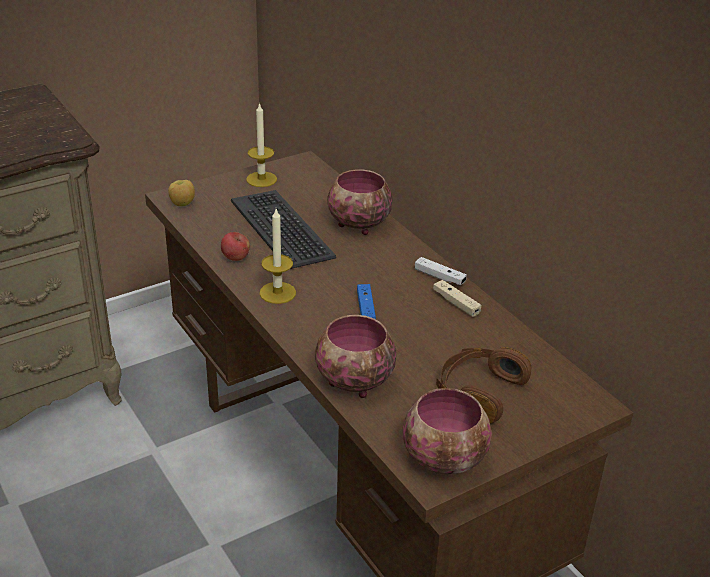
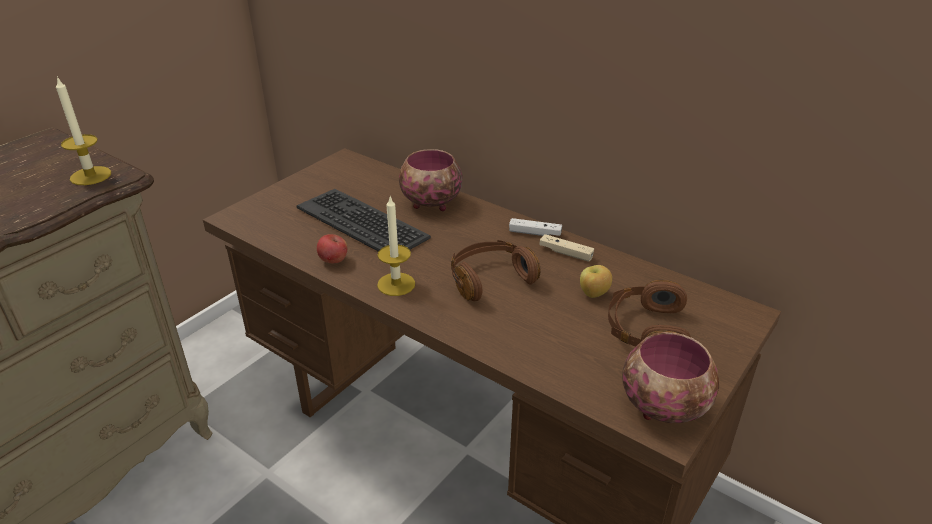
camera: 20 degrees left, 0 degrees up
(182, 204) = (248, 221): apple -> apple (593, 294)
(261, 179) = (314, 182): candle -> candle (90, 176)
(352, 382) = (525, 353): bowl -> none
(365, 309) = (490, 279): blue game controller -> brown headphones

